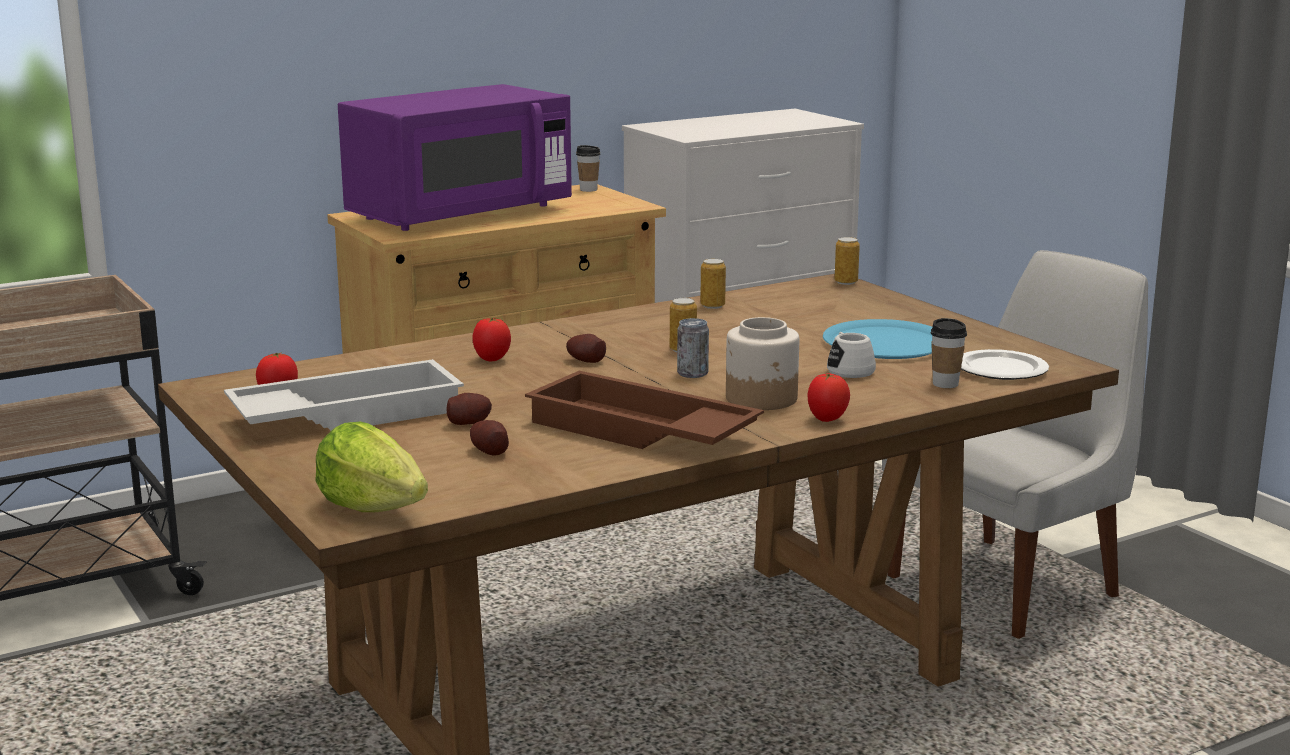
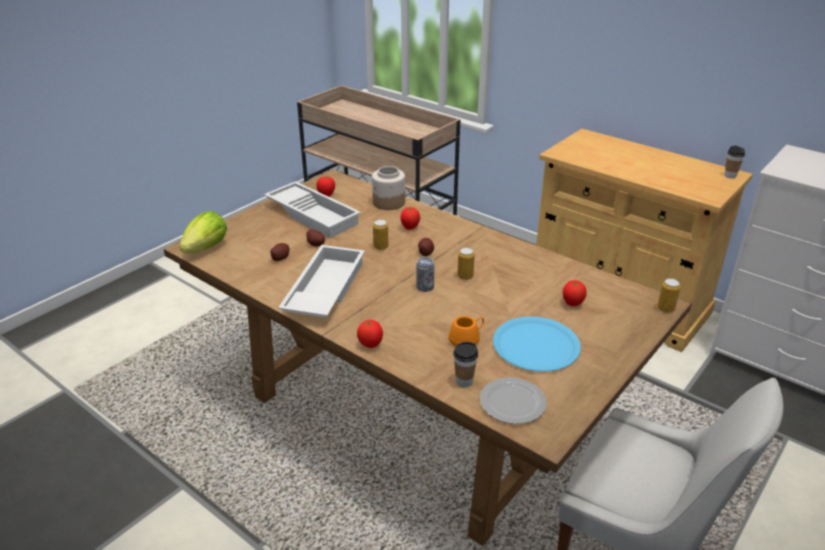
camera: 70 degrees right, 15 degrees up
(459, 214) = (620, 156): purple microwave -> none
(638, 431) = (323, 289): brown tray -> white tray
(712, 306) = (559, 269): can -> can (381, 247)
(762, 399) = (395, 317): jar -> jar (388, 203)
(803, 314) = (572, 304): none -> tomato
(848, 370) = (467, 339): white mug -> orange mug

